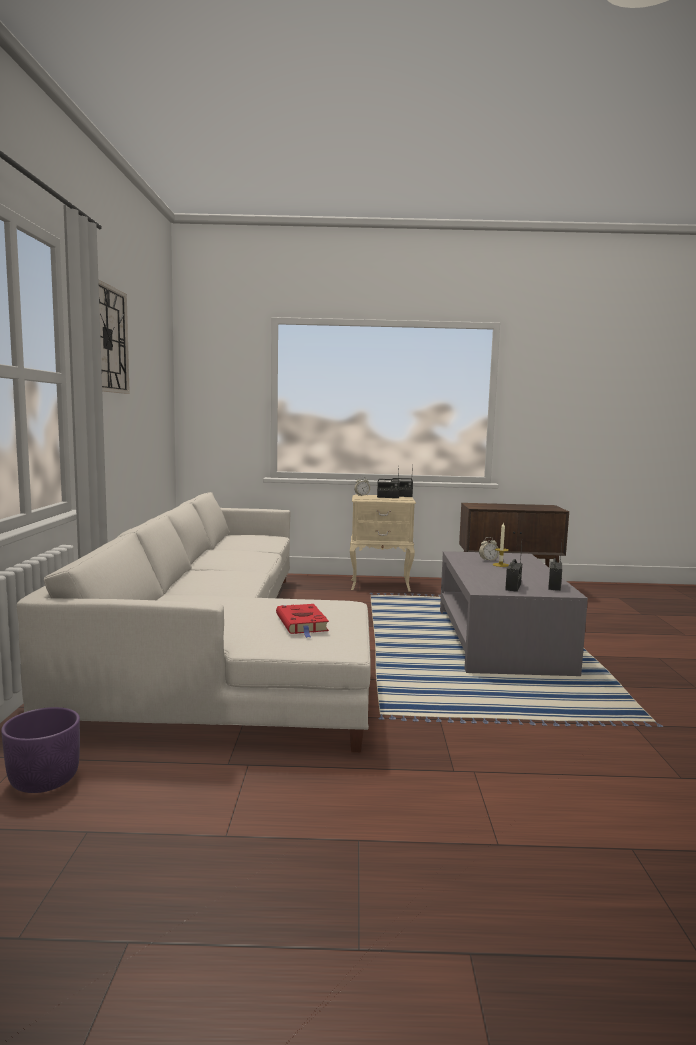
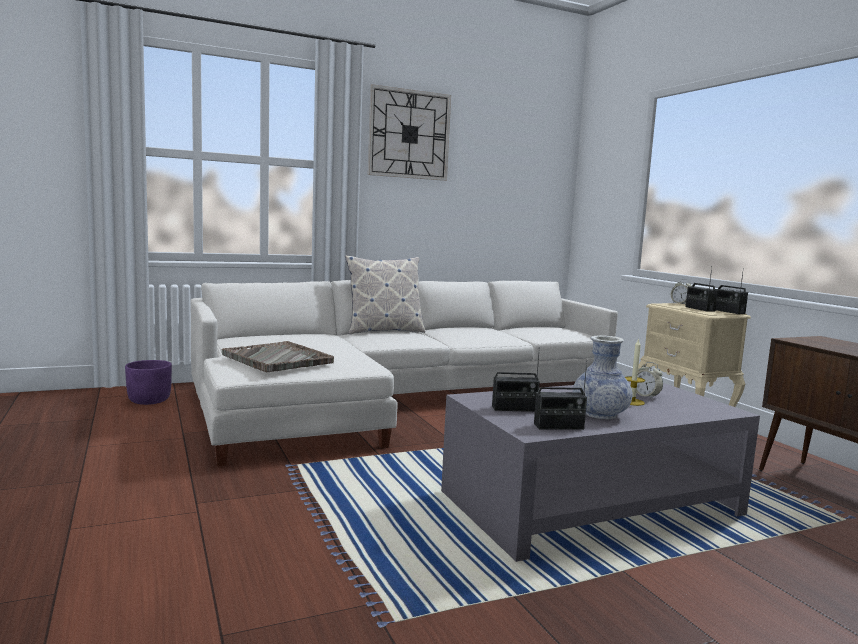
camera: 65 degrees right, 0 degrees up
(181, 577) = (384, 331): none -> pillow
(302, 624) = (277, 359): red book -> grey tray
(528, 575) = (600, 414): none -> vase

